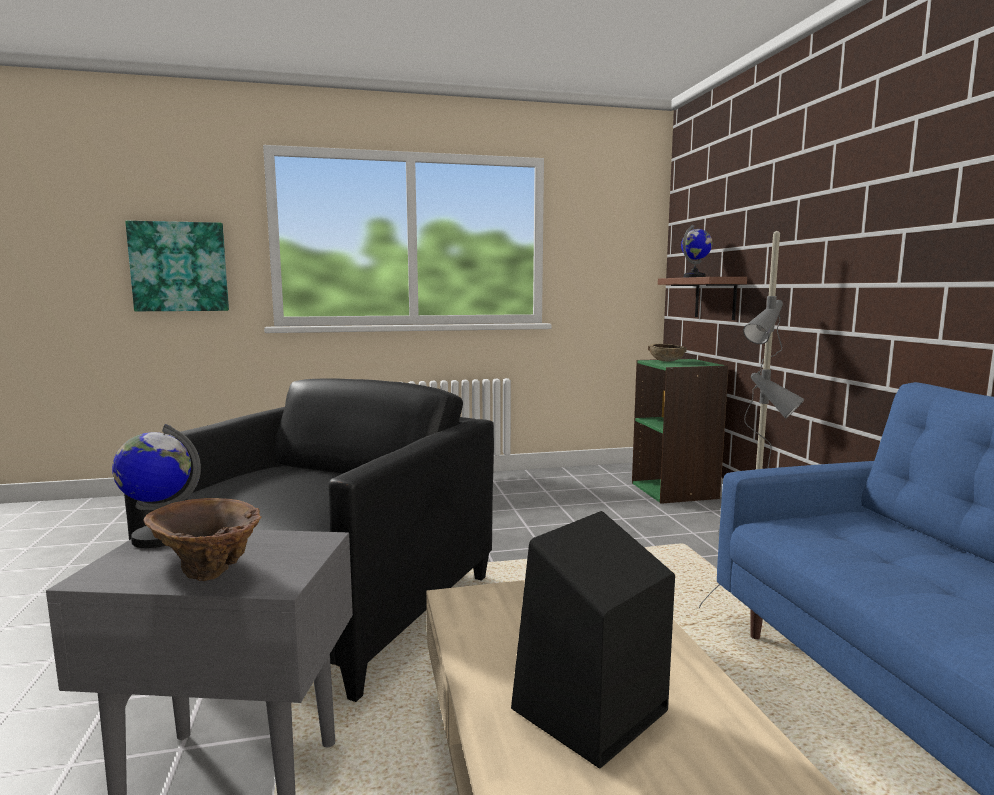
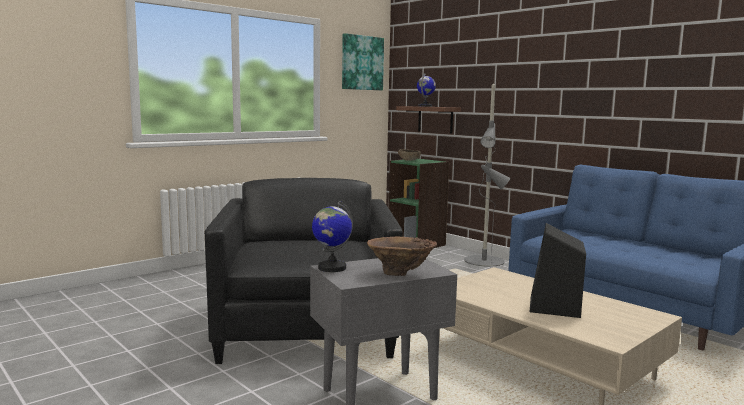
camera: 30 degrees left, 0 degrees up
(179, 267) = (53, 91): picture -> picture (362, 63)

